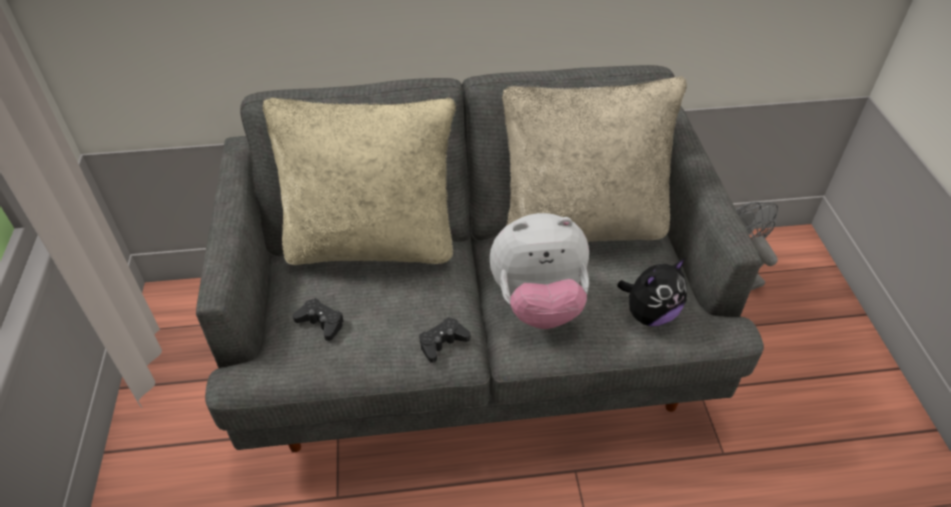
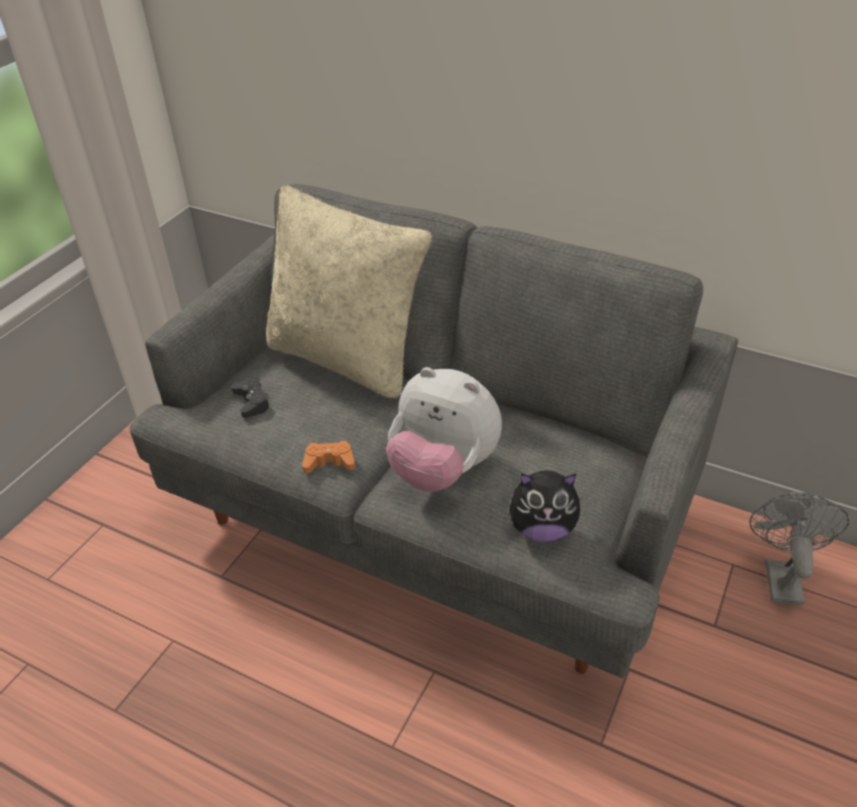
camera: 35 degrees right, 5 degrees down
(442, 343) = (329, 462): black game controller -> orange game controller
(584, 230) = (551, 427): beige pillow -> none

